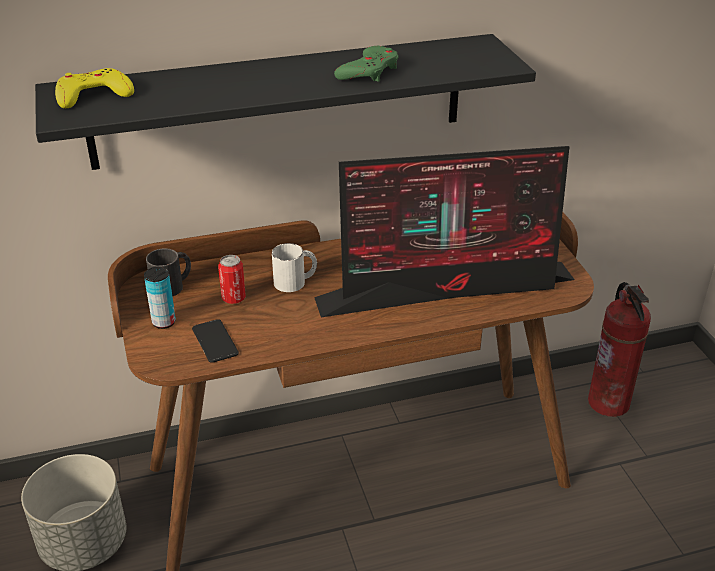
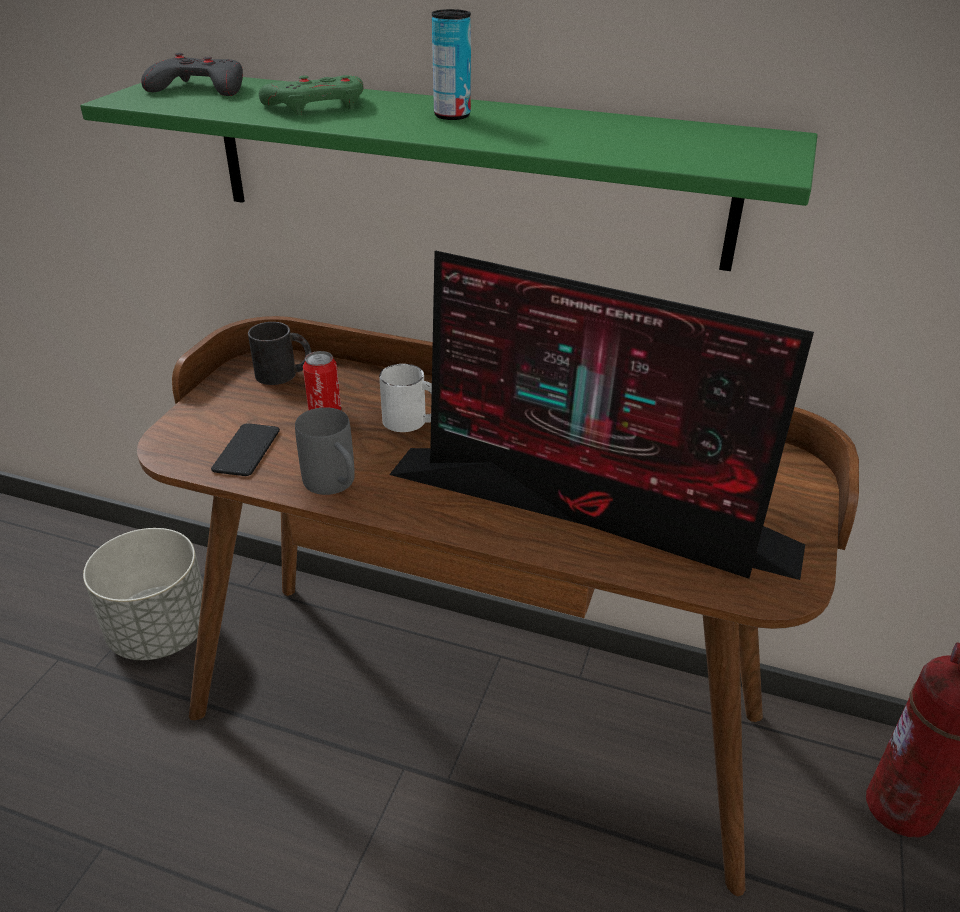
camera: 35 degrees right, 0 degrees up
(93, 95) = (199, 88): yellow game controller -> grey game controller
(164, 322) = (227, 408): can -> can (452, 116)
(279, 101) = (464, 168): black shelf -> green shelf
(297, 337) = (335, 486): none -> grey mug
(369, 71) = (548, 133): green game controller -> green game controller (317, 106)

